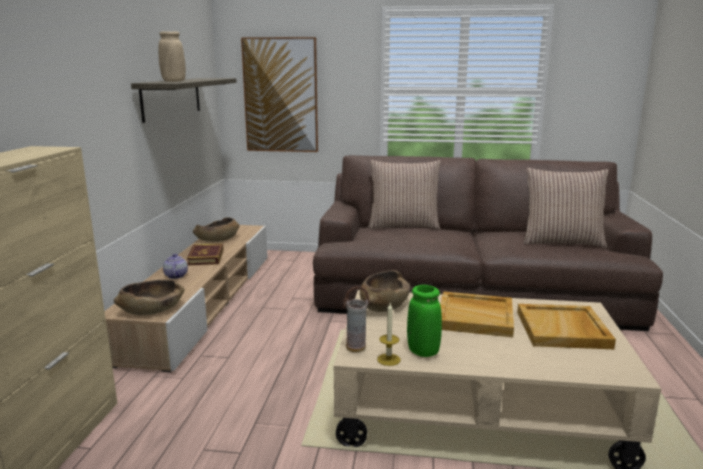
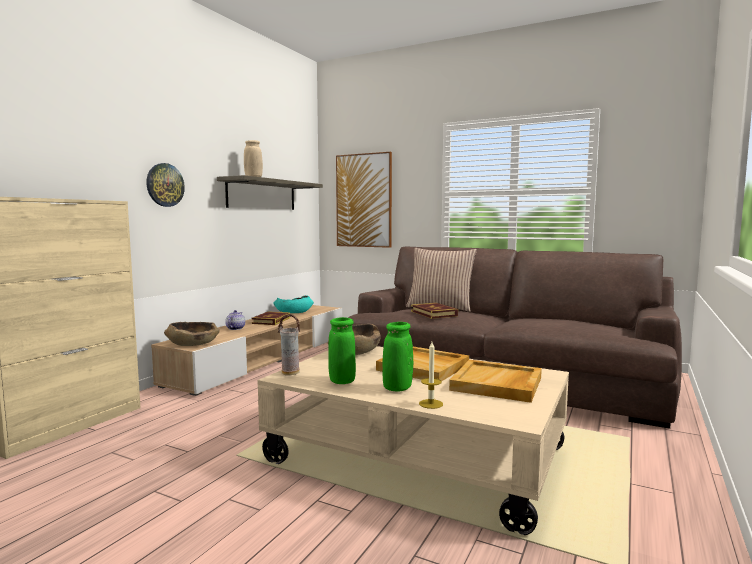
camera: 20 degrees right, 10 degrees down
(84, 106) = (165, 185): none -> wall clock
(217, 239) = (293, 312): brown bowl -> turquoise bowl
(388, 359) = (306, 382): candle -> candle (431, 404)
(415, 238) = (433, 313): none -> book
(485, 352) = (397, 388): none -> green vase
(561, 242) = (577, 325): pillow -> none

